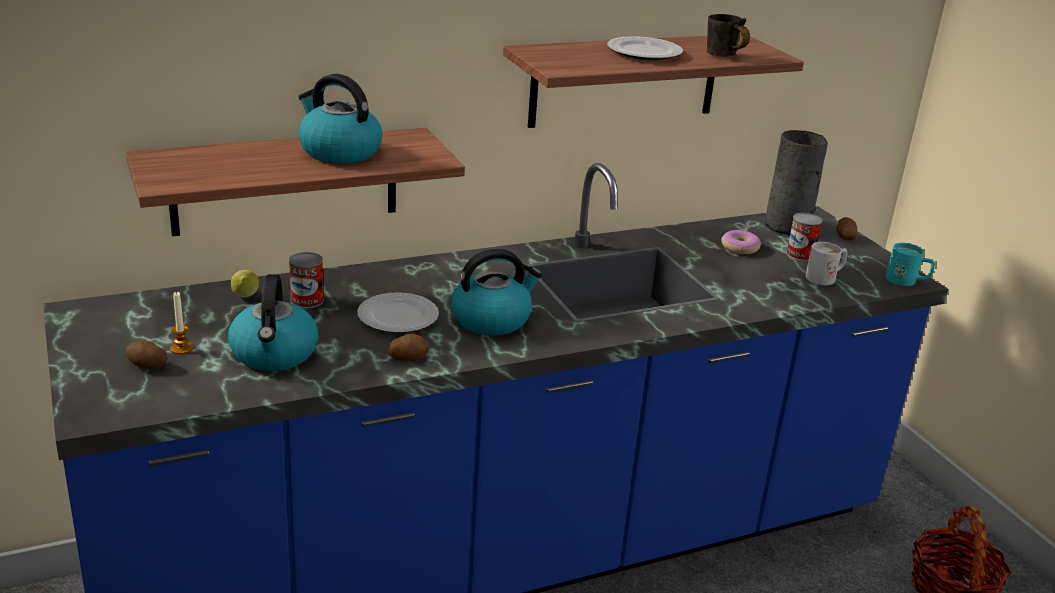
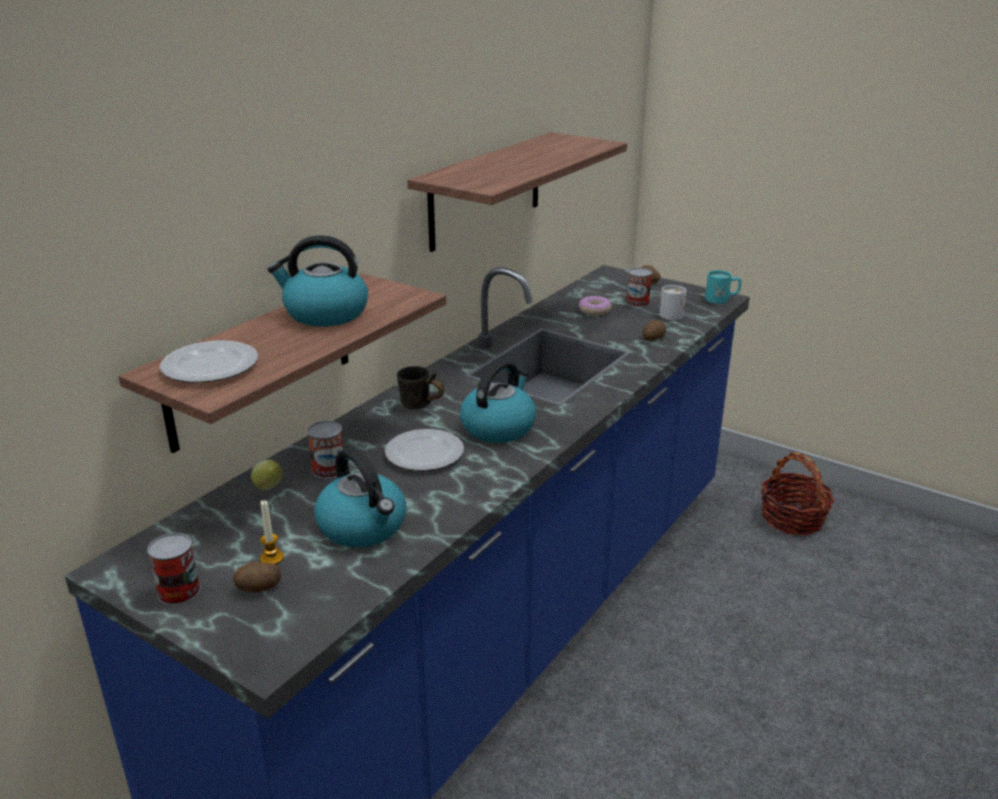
camera: 30 degrees left, 0 degrees up
(95, 344) = (179, 591): none -> can
(408, 357) = (477, 483): potato -> potato (653, 338)
(643, 53) = (518, 161): plate -> plate (209, 367)
(722, 57) = (575, 152): grey mug -> grey mug (419, 408)
(787, 226) = (604, 285): grey vase -> none

